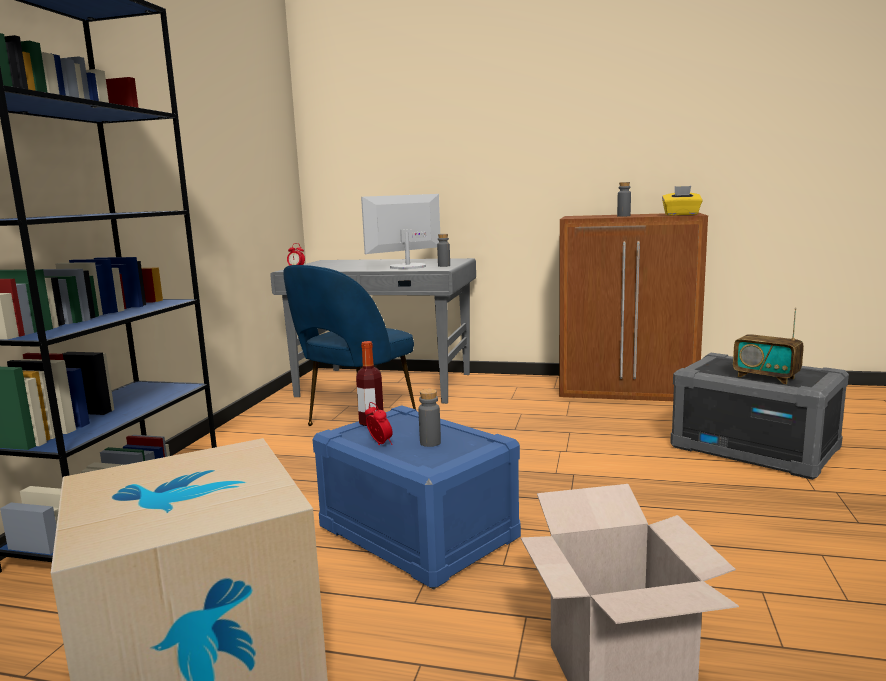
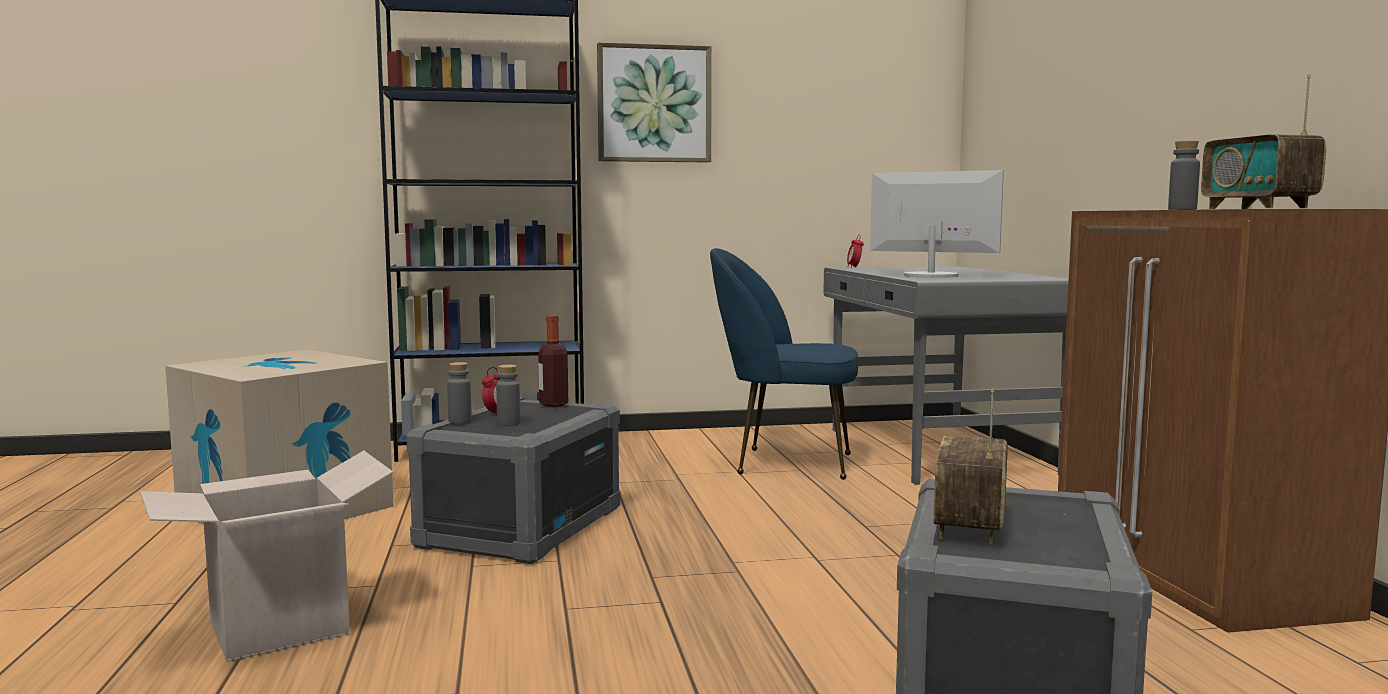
camera: 65 degrees right, 5 degrees down
(149, 128) = (654, 104): none -> picture
(416, 533) = (521, 526): blue storage box -> grey storage box
(444, 266) = (962, 279): grey bottle -> grey bottle (460, 421)
(681, 214) = (1258, 208): yellow tissue box -> radio

